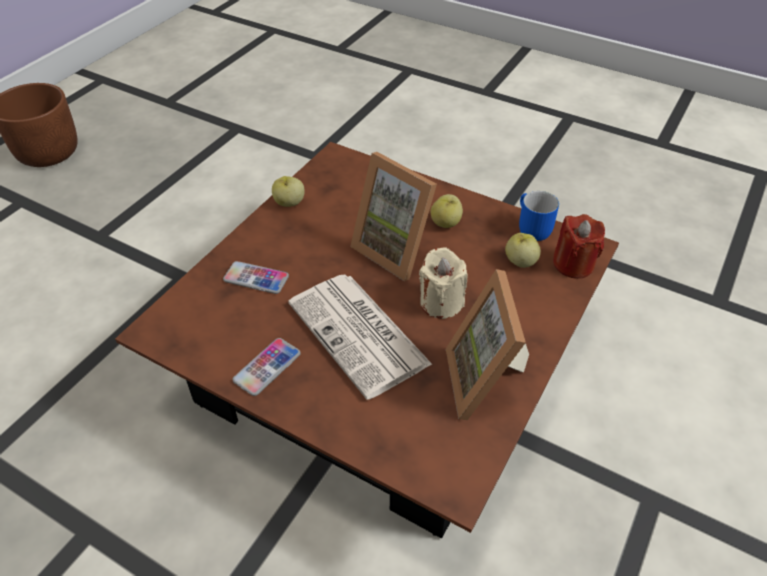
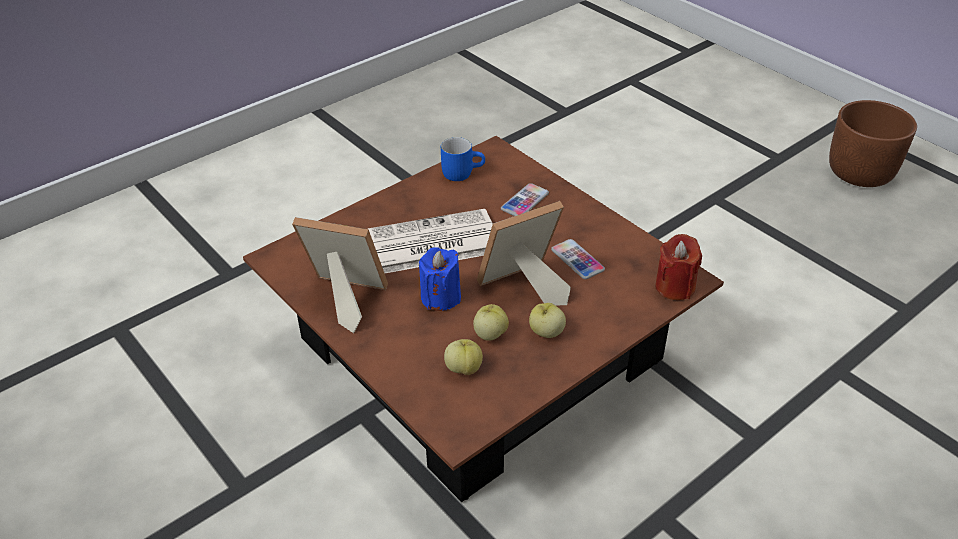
camera: 110 degrees right, 5 degrees down
(267, 367) = (428, 194): phone -> phone (577, 260)
(289, 203) = (619, 234): apple -> apple (490, 334)
(441, 302) = (440, 297): beige candle -> blue candle
(529, 228) = (510, 395): blue mug -> blue mug (462, 172)
(573, 264) = (439, 409): red candle -> red candle (674, 287)

